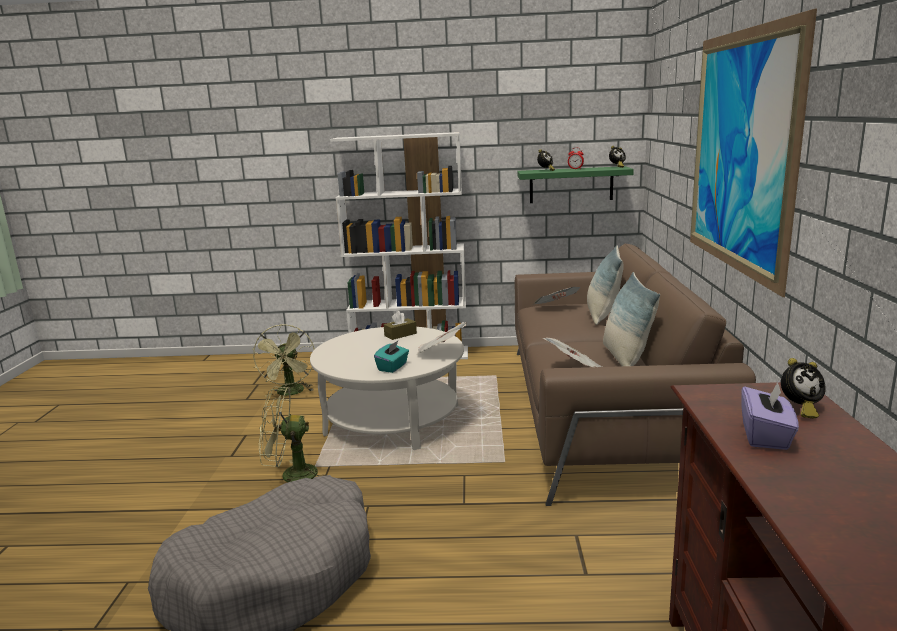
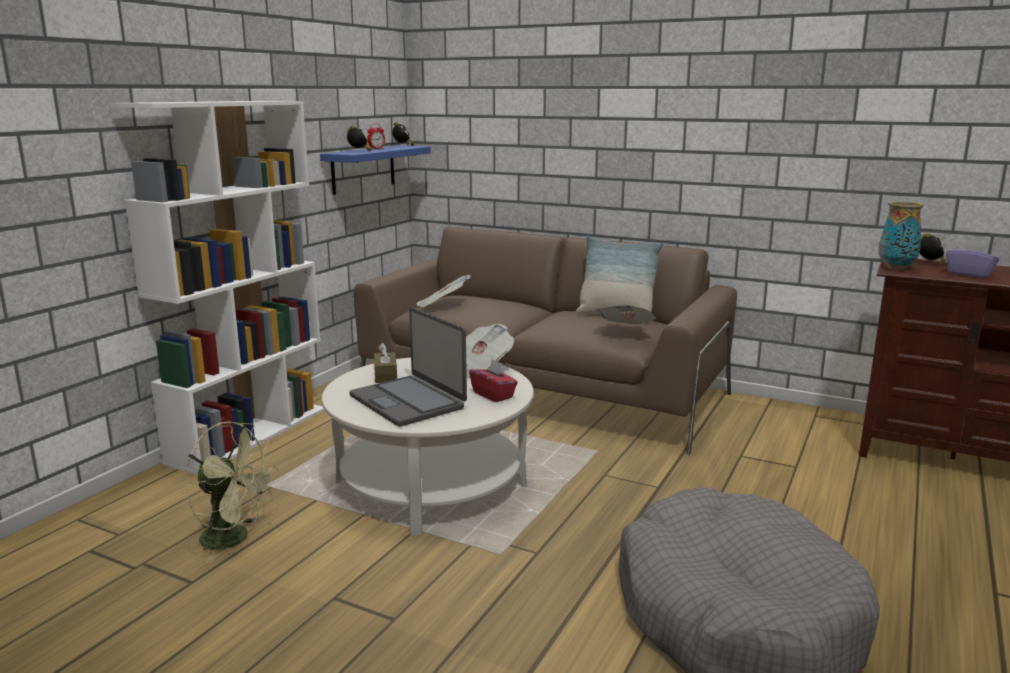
camera: 65 degrees left, 0 degrees up
(291, 476) = (509, 575): green fan -> none
(359, 351) = (408, 402): none -> laptop
(393, 367) = (493, 395): turquoise tissue box -> red tissue box
(571, 185) = (363, 169): green shelf -> blue shelf
(603, 315) = (495, 299): pillow -> none
(720, 392) = (896, 268): none -> vase
(739, 152) = (670, 117): picture -> none

